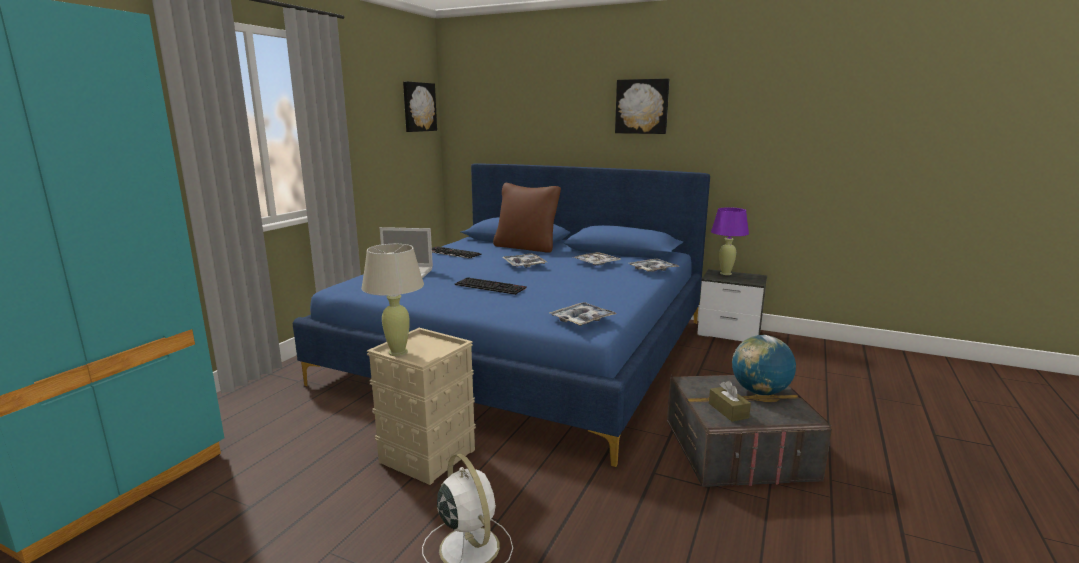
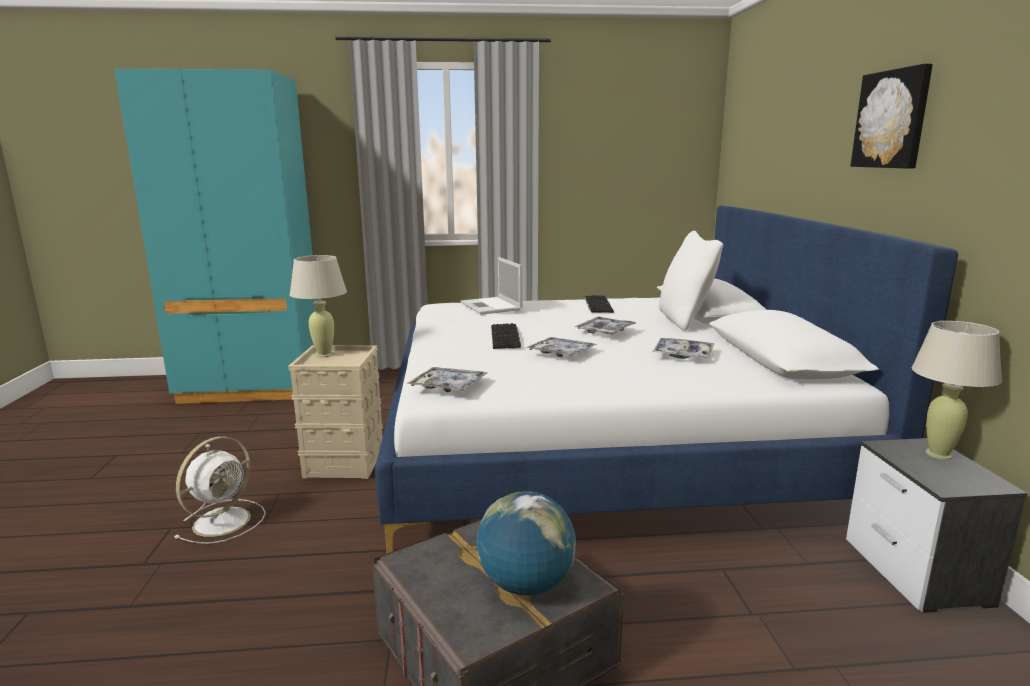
camera: 60 degrees right, 0 degrees up
(418, 107) = (678, 133): picture -> none
(526, 247) = (685, 319): brown pillow -> white pillow
(526, 350) = (600, 440): blue bed -> white bed
(652, 270) = (717, 384): tray -> tray (561, 353)
(726, 273) = (939, 454): purple table lamp -> beige table lamp
(728, 410) = (440, 565): brown tissue box -> none

